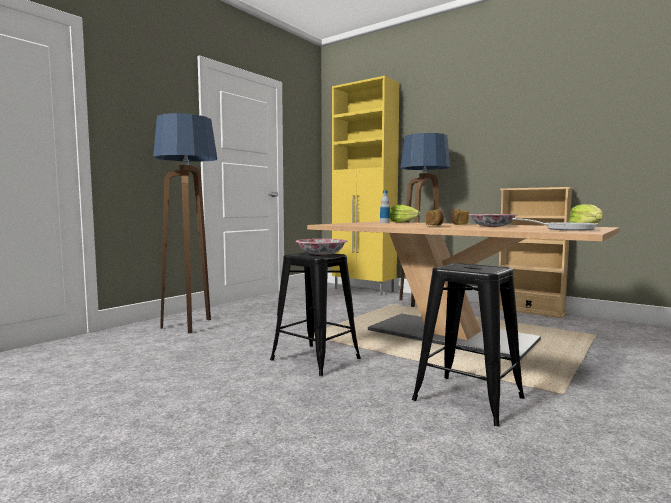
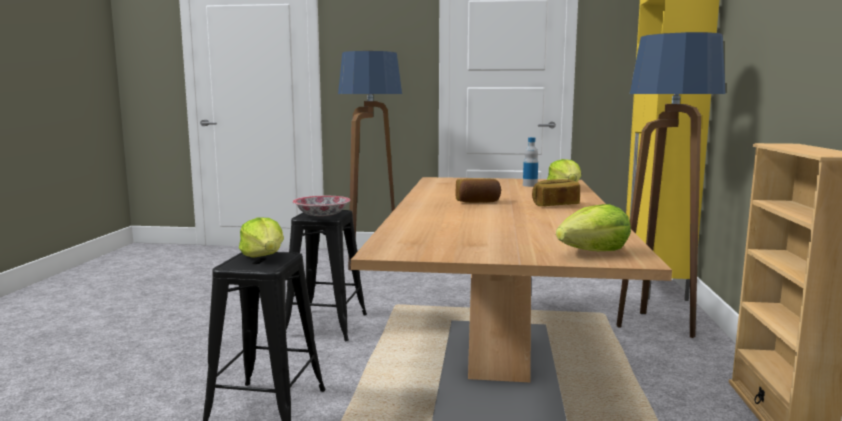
camera: 60 degrees right, 5 degrees up
(461, 266) = (264, 256): none -> lettuce
(492, 227) = (490, 218): bowl -> none
(564, 229) = (477, 244): frying pan -> none

